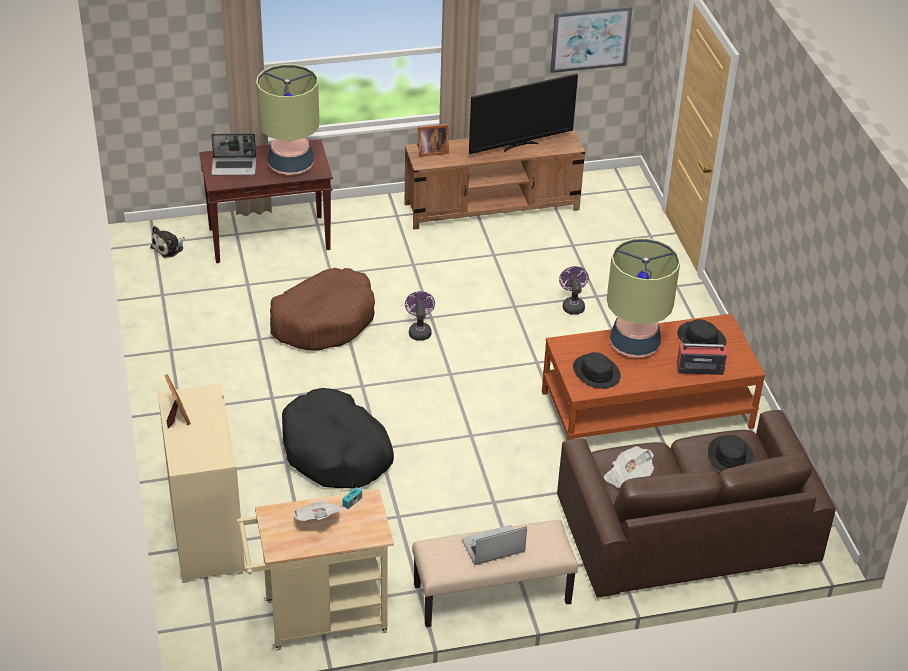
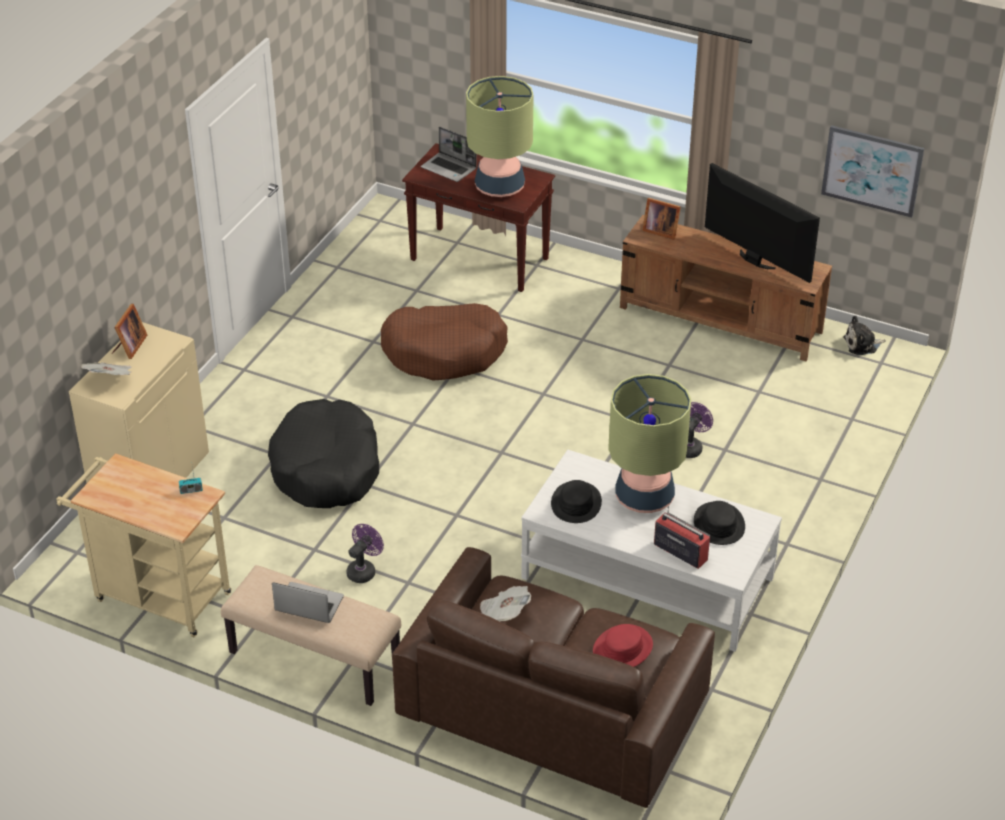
camera: 40 degrees right, 0 degrees up
(169, 248) = (387, 229): plush toy -> plush toy (862, 344)
(317, 519) = (148, 489): newspaper -> newspaper (110, 379)
(419, 330) = (518, 401): purple fan -> purple fan (364, 570)
(520, 145) = (754, 261): television -> television turned 150 degrees counterclockwise
(646, 410) = (646, 578): brown coffee table -> white coffee table
(730, 456) = (622, 648): black hat -> red hat

